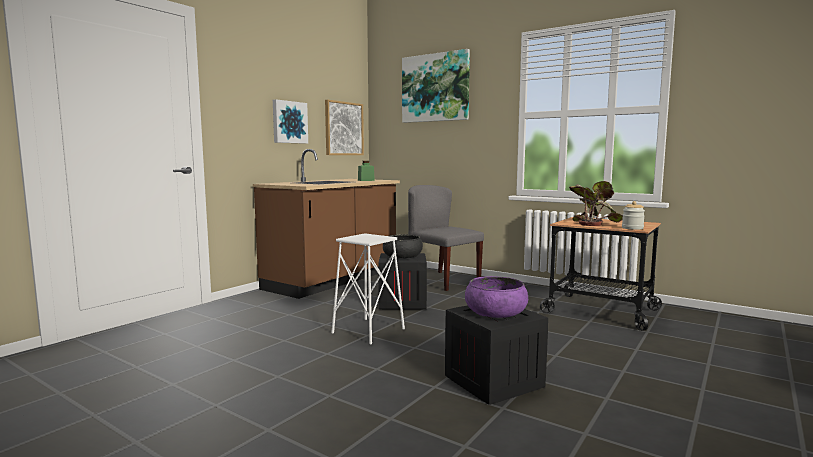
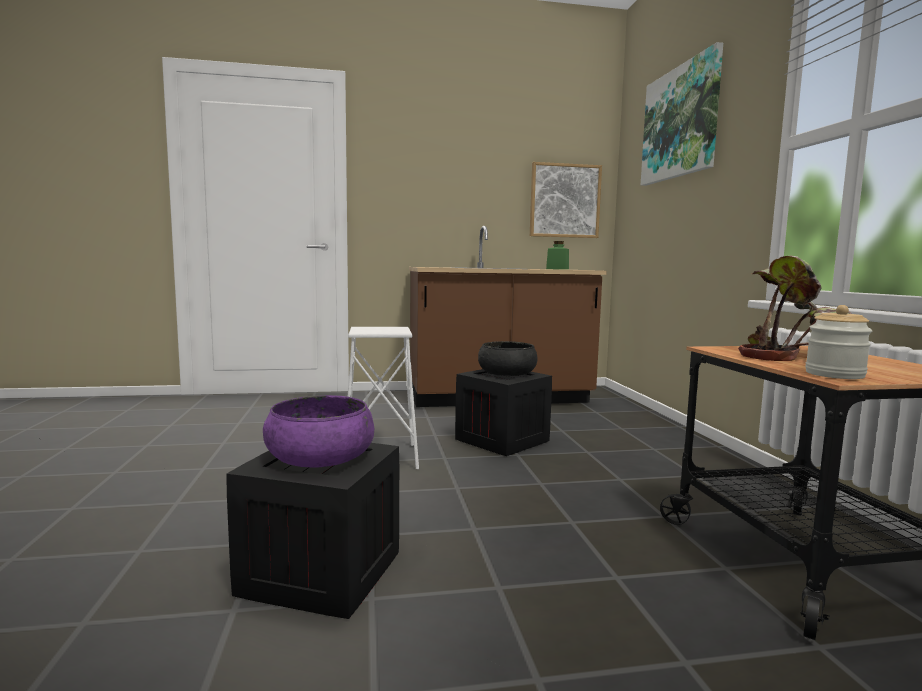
camera: 45 degrees right, 0 degrees up
(289, 122) = (469, 193): picture -> none
(442, 280) = (627, 430): grey chair -> none

